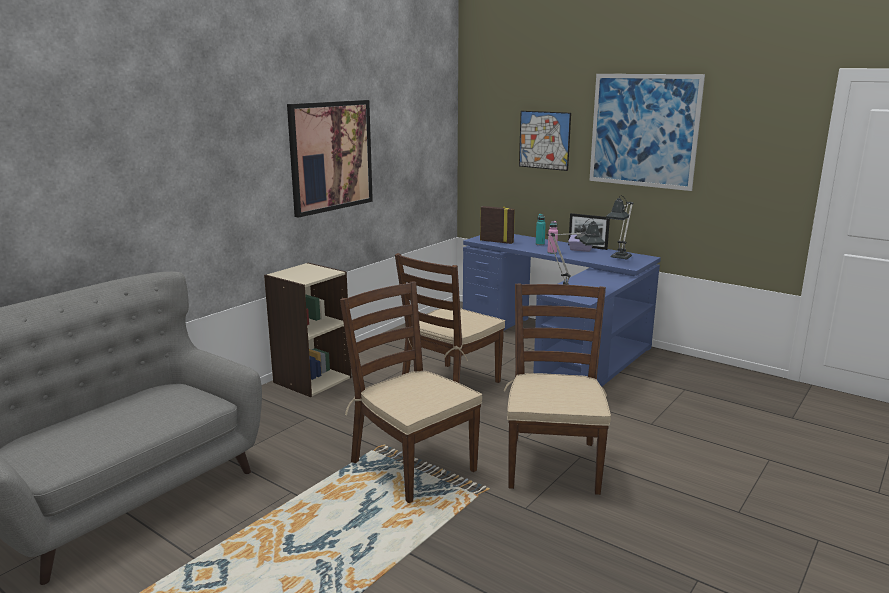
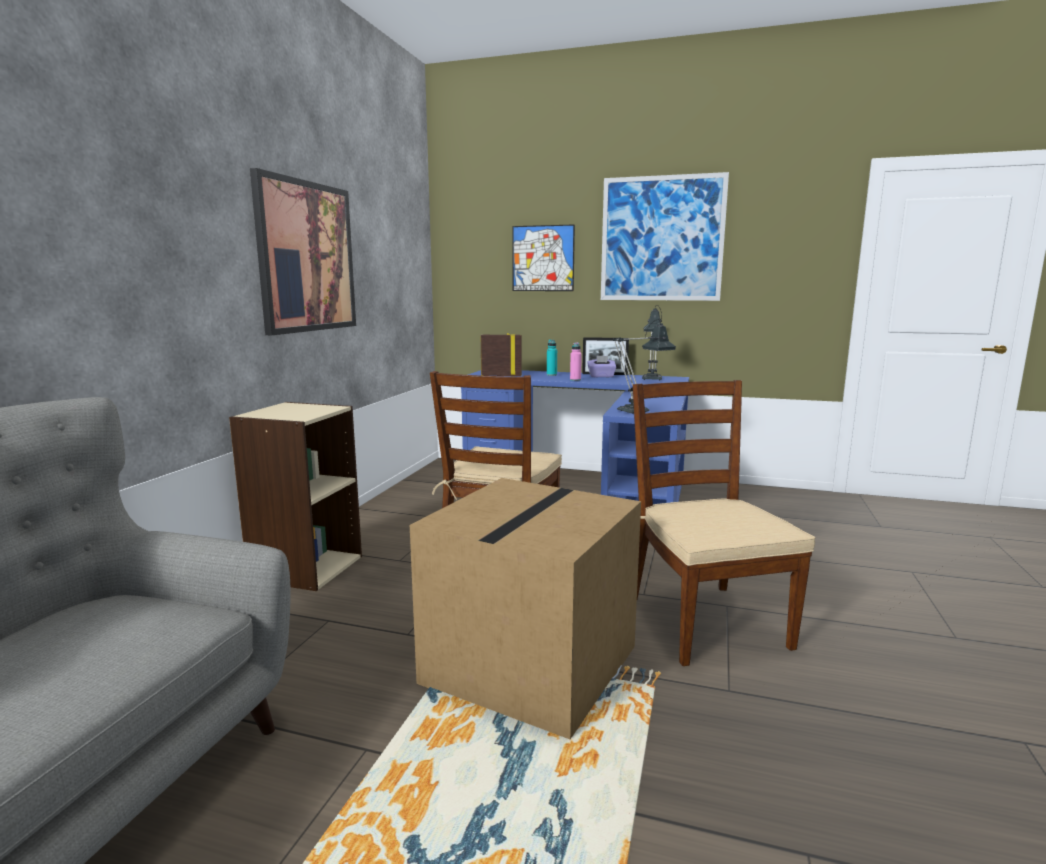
camera: 20 degrees left, 5 degrees down
(412, 465) = (529, 662): brown chair -> cardboard box

